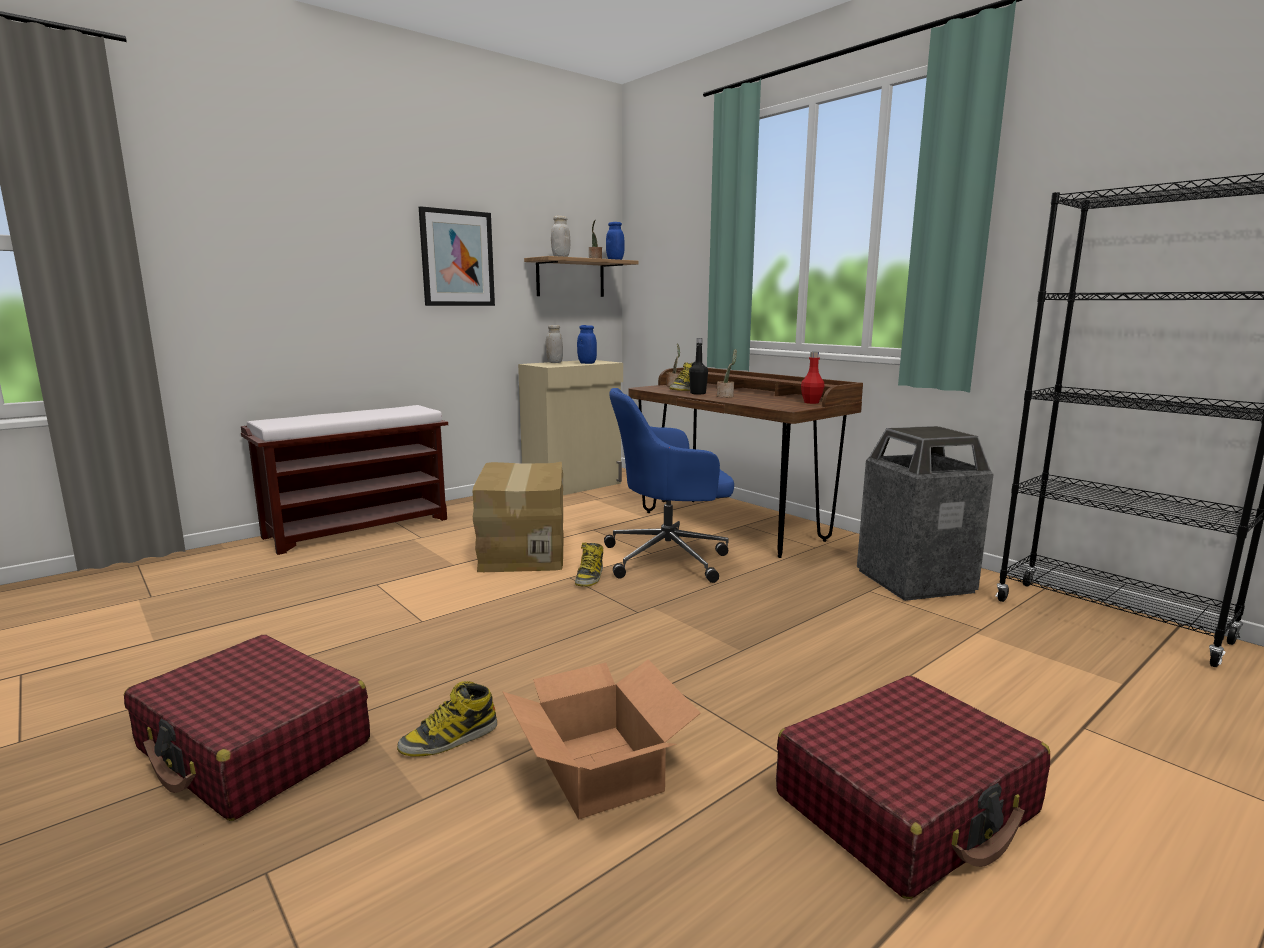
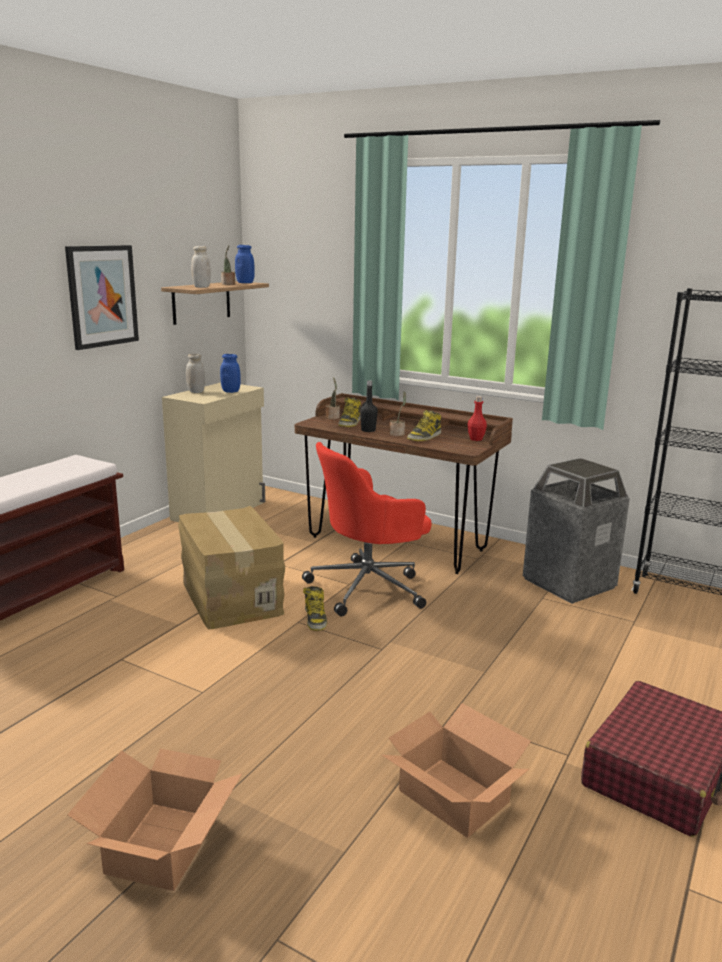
camera: 20 degrees left, 5 degrees up
(254, 746) = (164, 844): red suitcase -> cardboard box
(449, 739) = (323, 798): boot -> boot (424, 437)
(669, 558) = (369, 587): blue office chair -> red office chair

